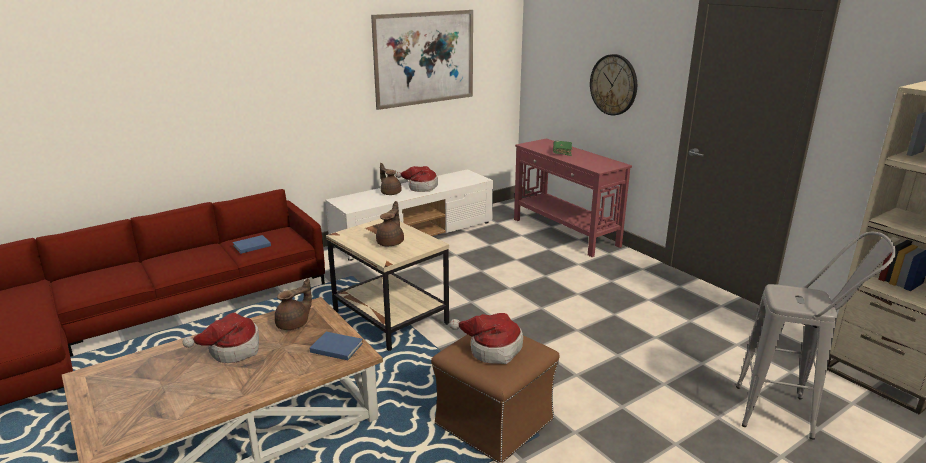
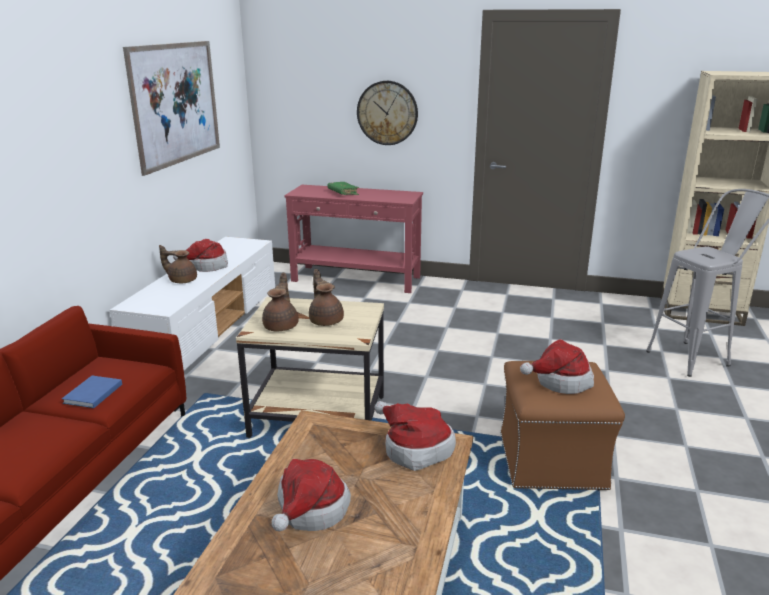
camera: 40 degrees left, 0 degrees up
(294, 324) = (327, 449): brown teapot -> brown teapot (282, 326)
(336, 347) = (414, 449): blue book -> hat

